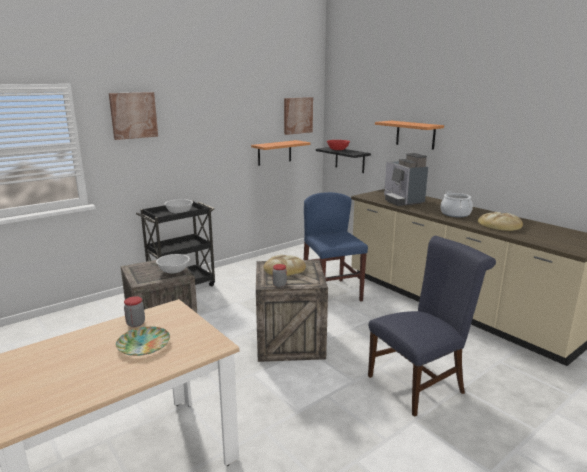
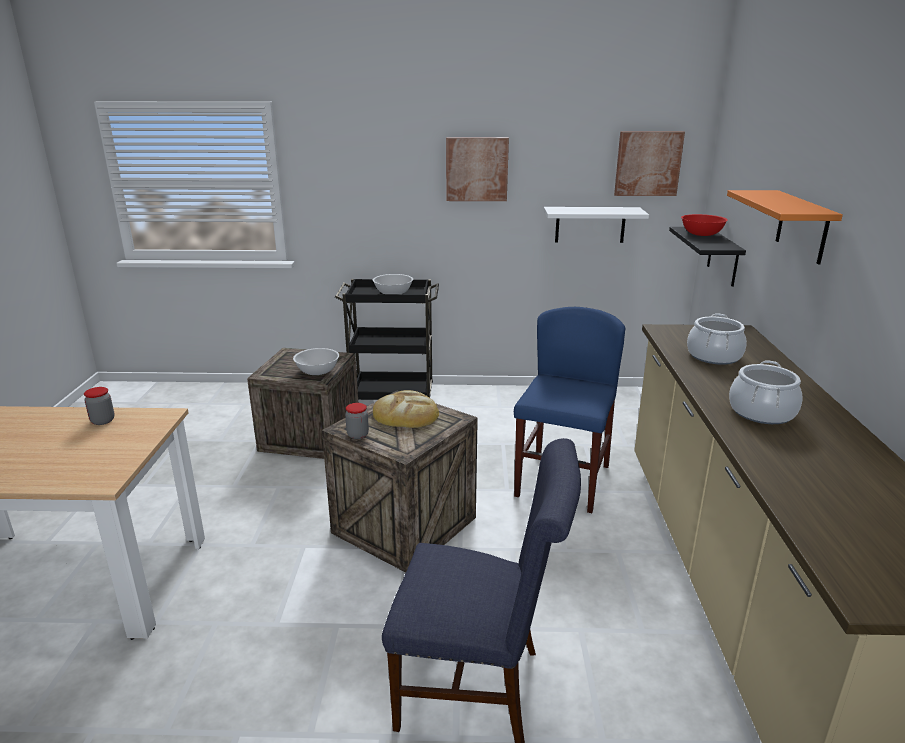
camera: 40 degrees right, 5 degrees up
(133, 115) = (352, 147): picture -> picture (476, 169)
(143, 344) = (62, 447): plate -> none
(274, 152) = (590, 224): orange shelf -> white shelf
(402, 201) = (714, 356): coffee machine -> cooking pot
(500, 225) = (809, 467): bread -> none

